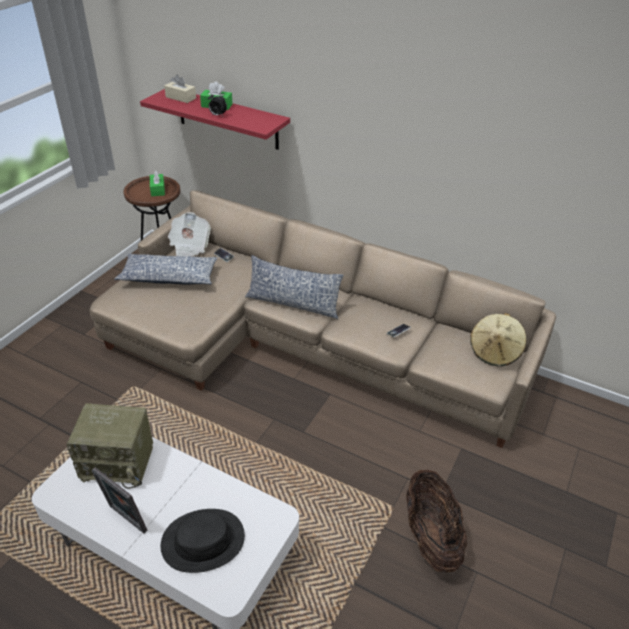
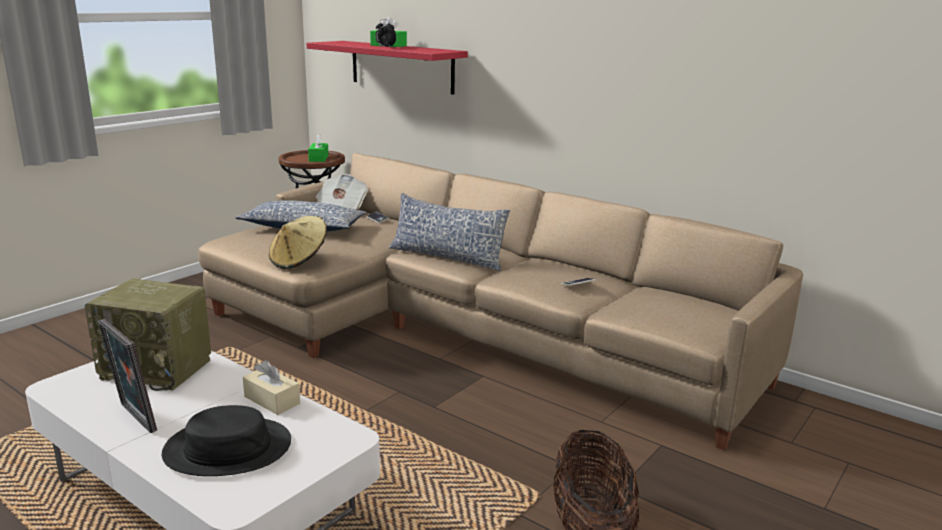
camera: 10 degrees right, 20 degrees down
(181, 97) = (352, 43): beige tissue box -> beige tissue box (272, 400)
(495, 352) = (711, 308): beige hat -> beige hat (299, 261)

